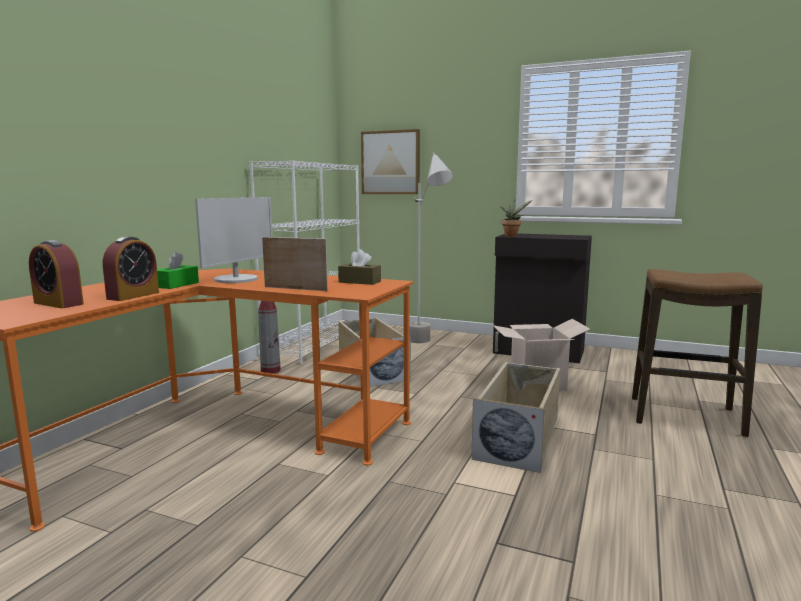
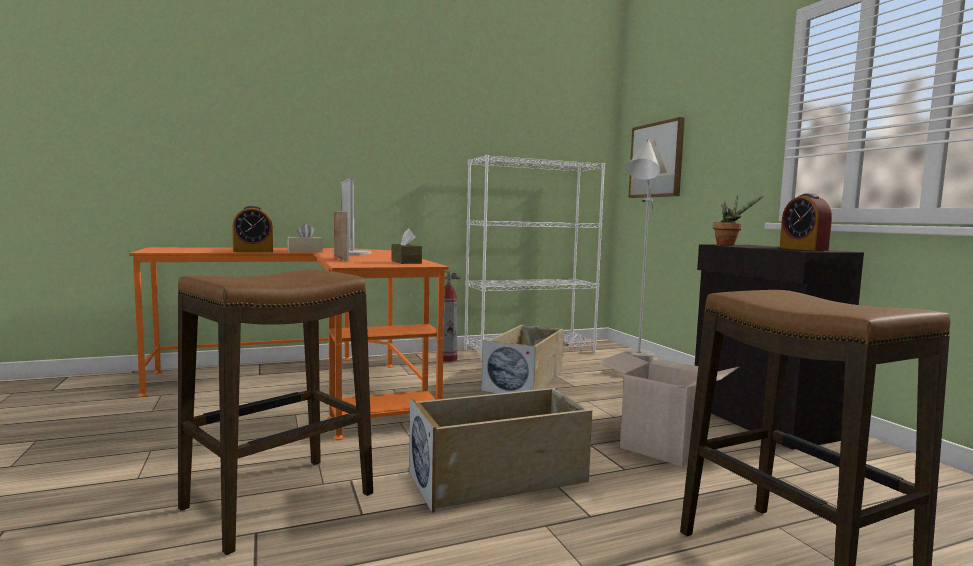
camera: 45 degrees right, 5 degrees down
(58, 303) = (208, 250): alarm clock -> alarm clock (803, 249)
(177, 285) = (305, 251): green tissue box -> beige tissue box
(236, 279) = (351, 253): monitor -> monitor turned 90 degrees clockwise
(456, 520) = (278, 502): none -> stool

